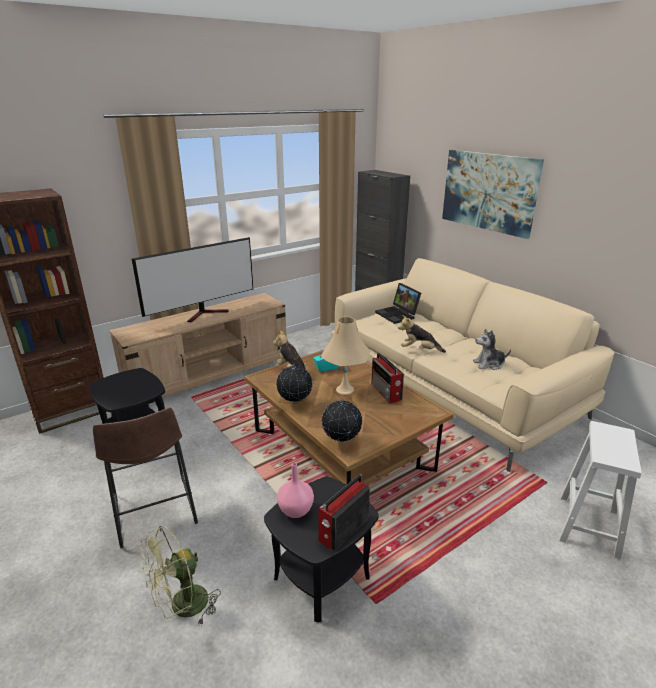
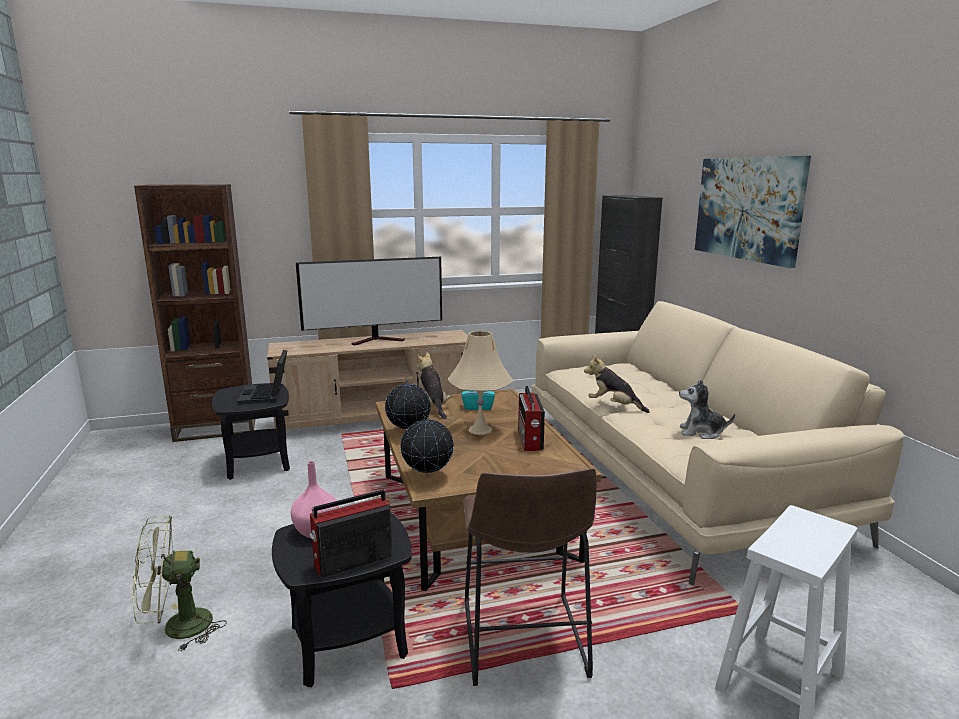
camera: 20 degrees right, 10 degrees down
(154, 514) = (220, 533): brown stool -> brown stool (523, 645)
(398, 315) = (616, 369): laptop -> laptop (266, 395)

